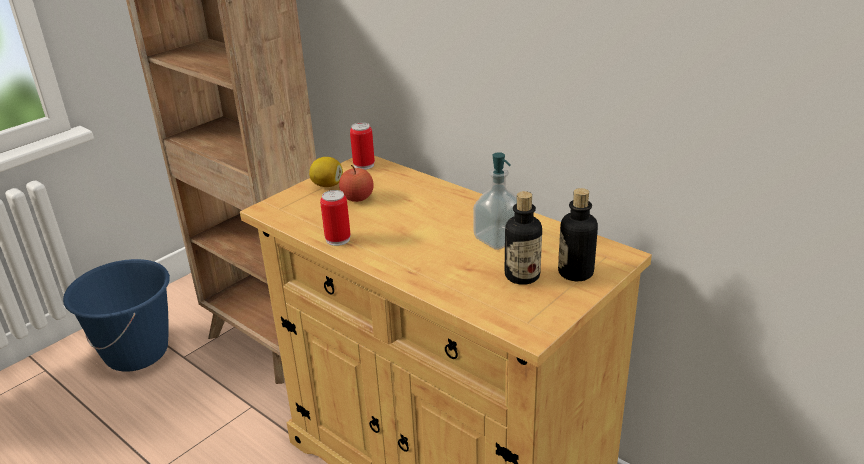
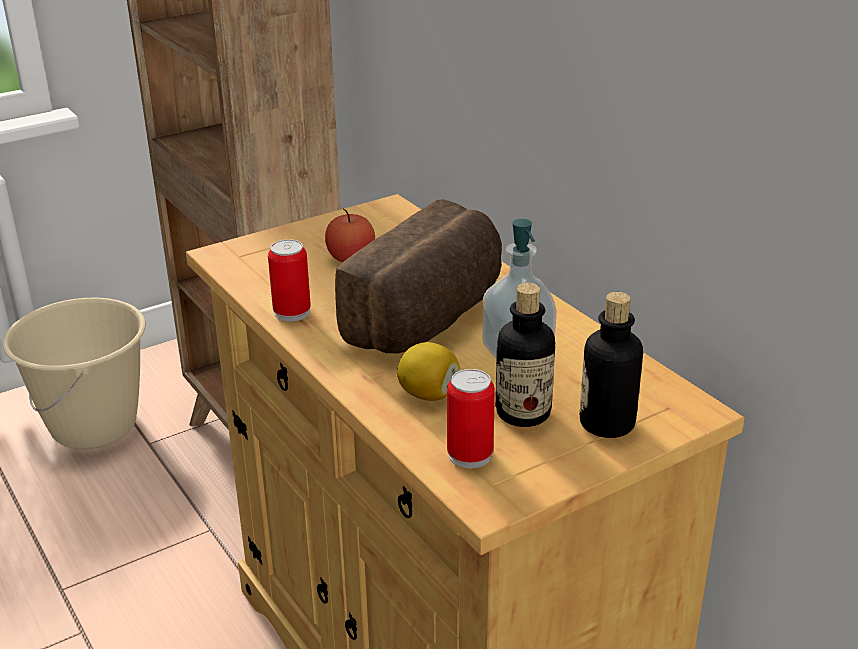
camera: 15 degrees right, 0 degrees up
(137, 352) = (95, 425): blue bucket -> beige bucket
(327, 185) = (320, 233): lemon -> lemon (428, 394)
(364, 165) = (386, 213): can -> can (470, 455)
(432, 228) = (431, 318): none -> bread

